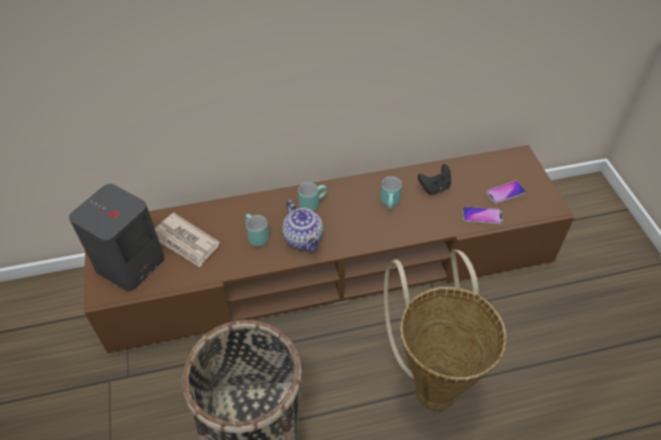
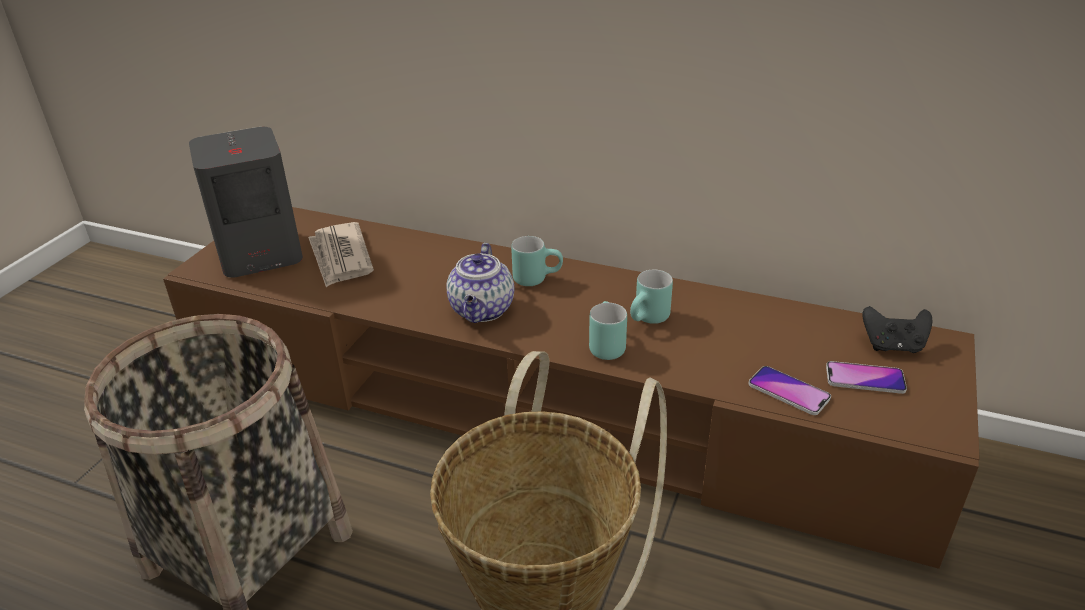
camera: 35 degrees right, 15 degrees down
(255, 237) = (424, 284): turquoise mug -> turquoise mug (604, 345)
(435, 187) = (742, 327): black game controller -> black game controller (892, 346)

